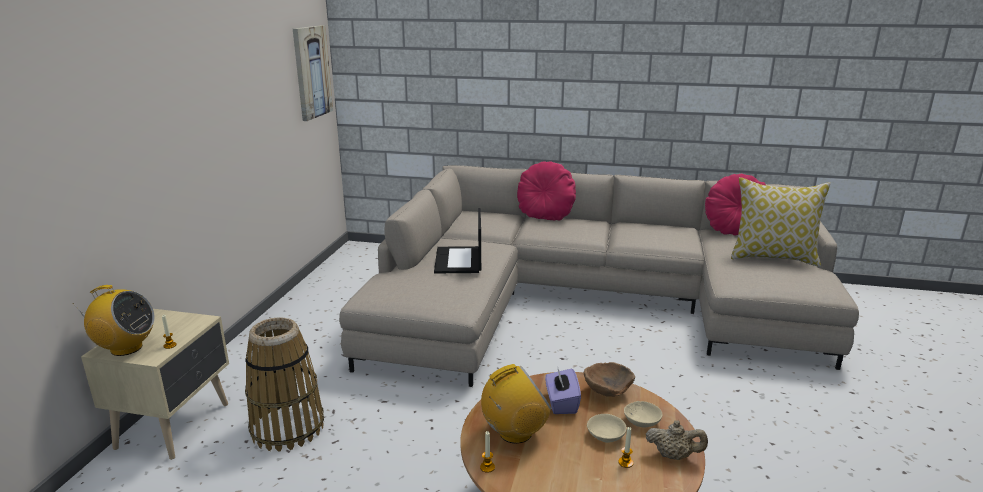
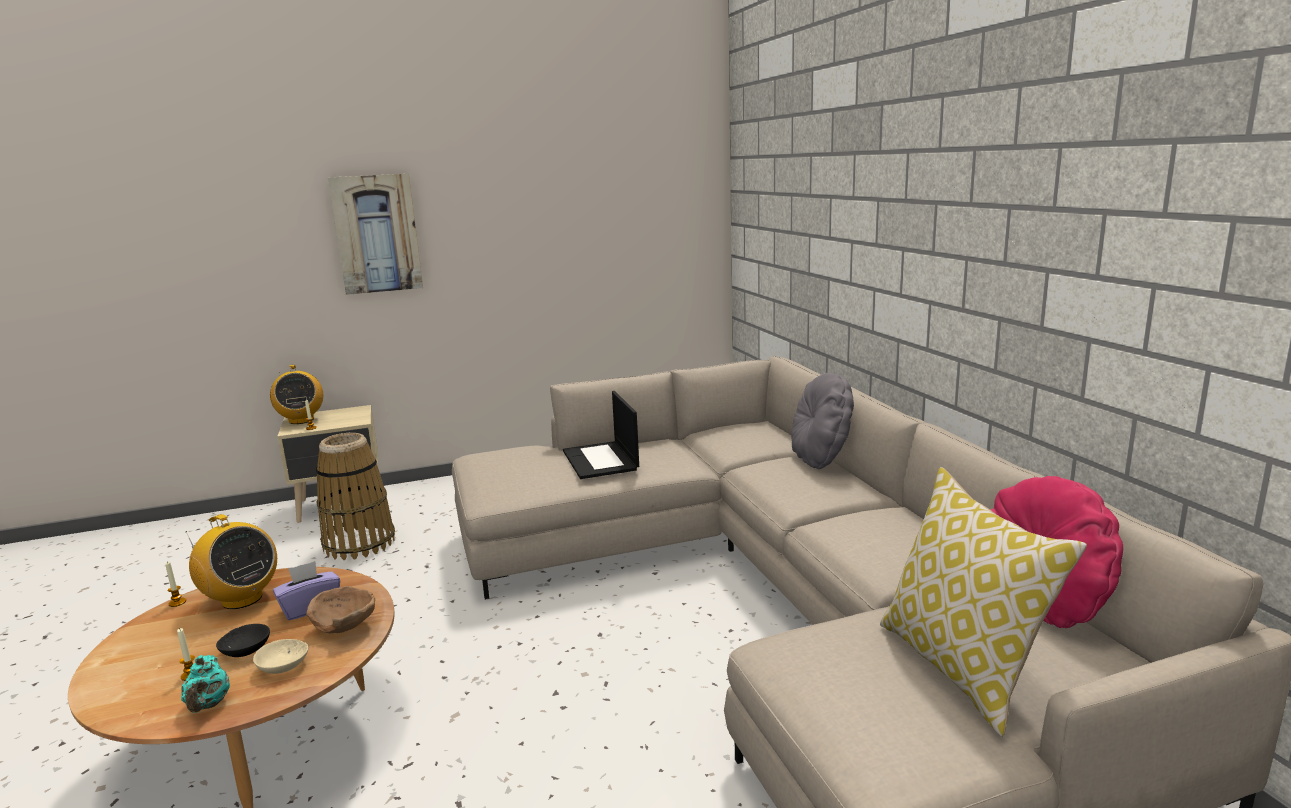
camera: 60 degrees right, 5 degrees down
(311, 72) = (677, 219): picture -> picture (377, 234)
(459, 260) = (601, 460): laptop -> laptop turned 75 degrees counterclockwise
(545, 217) = (820, 461): pink pillow -> grey pillow
(607, 435) = (247, 651): beige bowl -> black bowl
(674, 456) = (208, 705): beige teapot -> turquoise teapot

